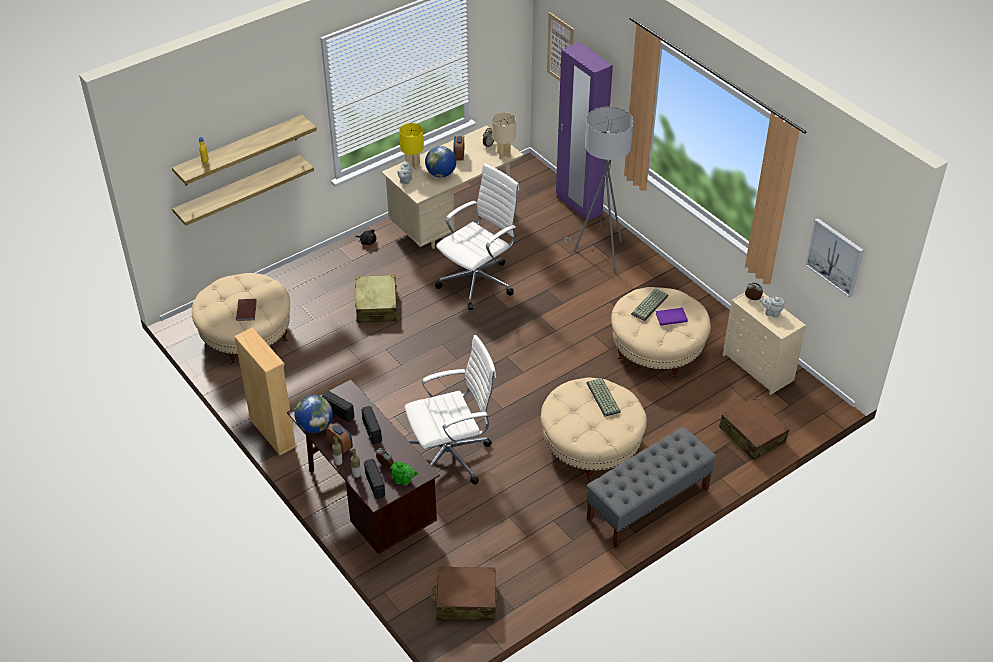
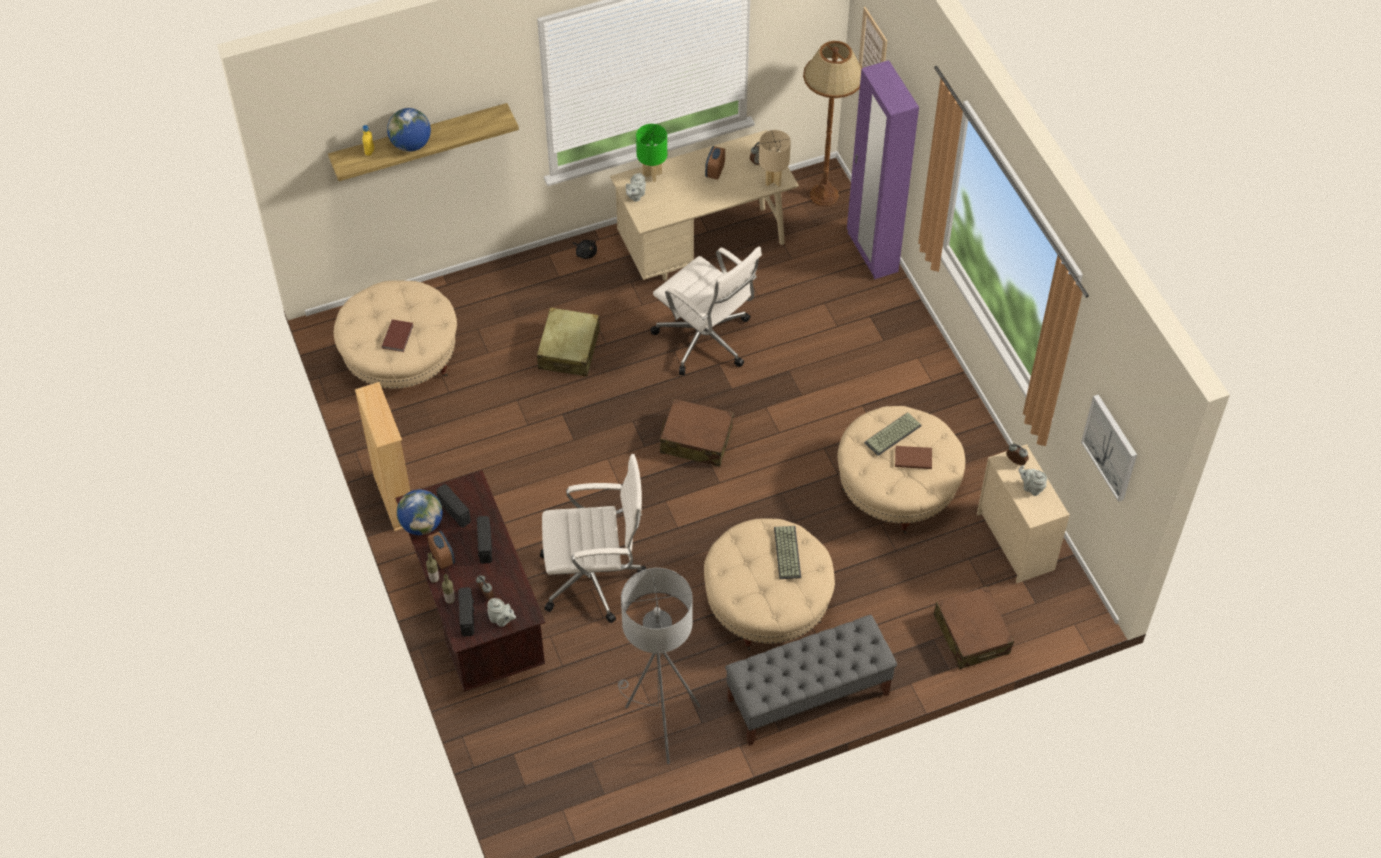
camera: 15 degrees right, 10 degrees up
(239, 191) = (416, 183): shelf -> none
(404, 480) = (501, 620): green teapot -> grey teapot
(412, 165) = (652, 174): yellow table lamp -> green table lamp
(441, 174) = (683, 194): globe -> globe (411, 144)
(465, 600) = (552, 769): brown suitcase -> brown suitcase (696, 440)
(478, 281) = (706, 340): white office chair -> white office chair turned 75 degrees clockwise
(530, 176) = (824, 195): none -> brown floor lamp
(599, 254) = (872, 332): grey floor lamp -> grey floor lamp (658, 723)
(670, 317) = (912, 458): purple book -> brown book

